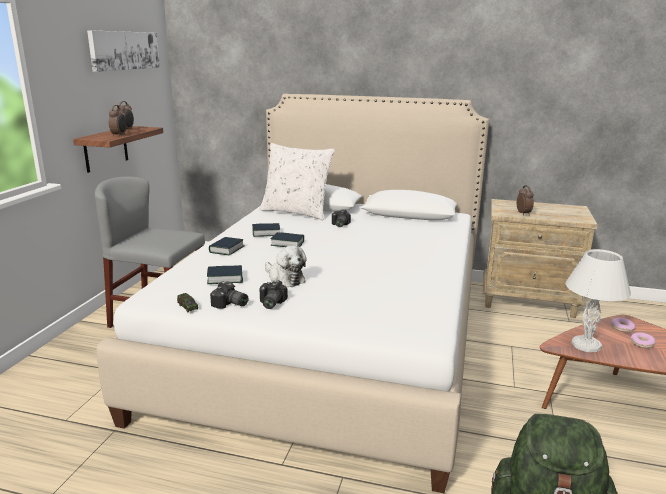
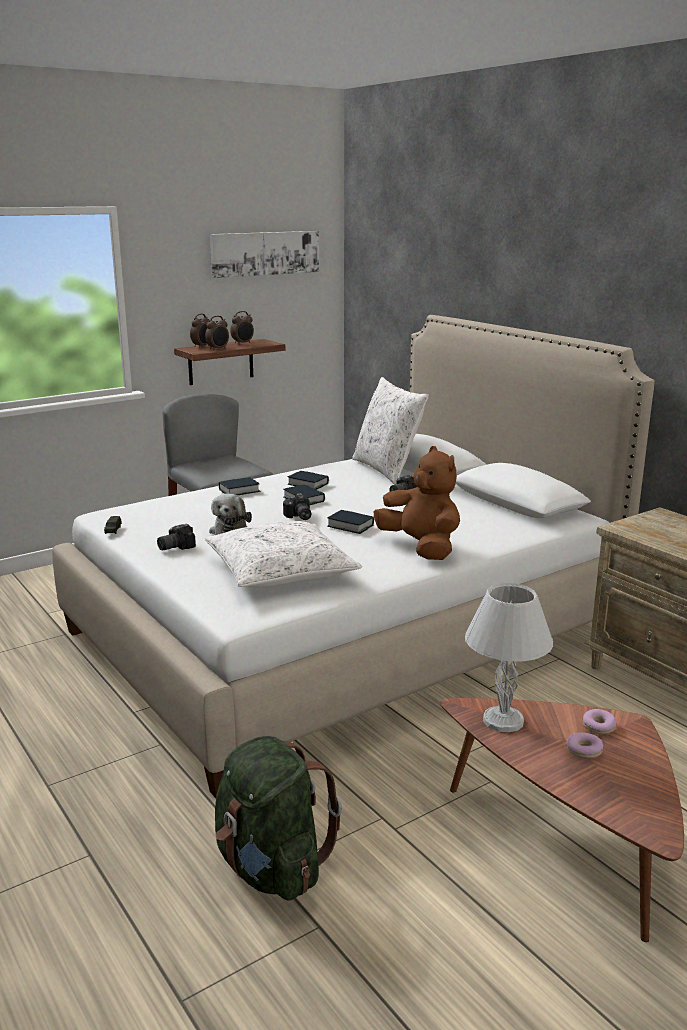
camera: 40 degrees right, 0 degrees up
(225, 278) = (180, 515): book -> book (350, 526)
(230, 305) = (143, 538): camera -> camera (298, 517)
(380, 294) = (280, 570): none -> white pillow
(423, 253) = (421, 547): none -> brown plush toy
(523, 213) = (650, 536): alarm clock -> alarm clock (202, 346)

